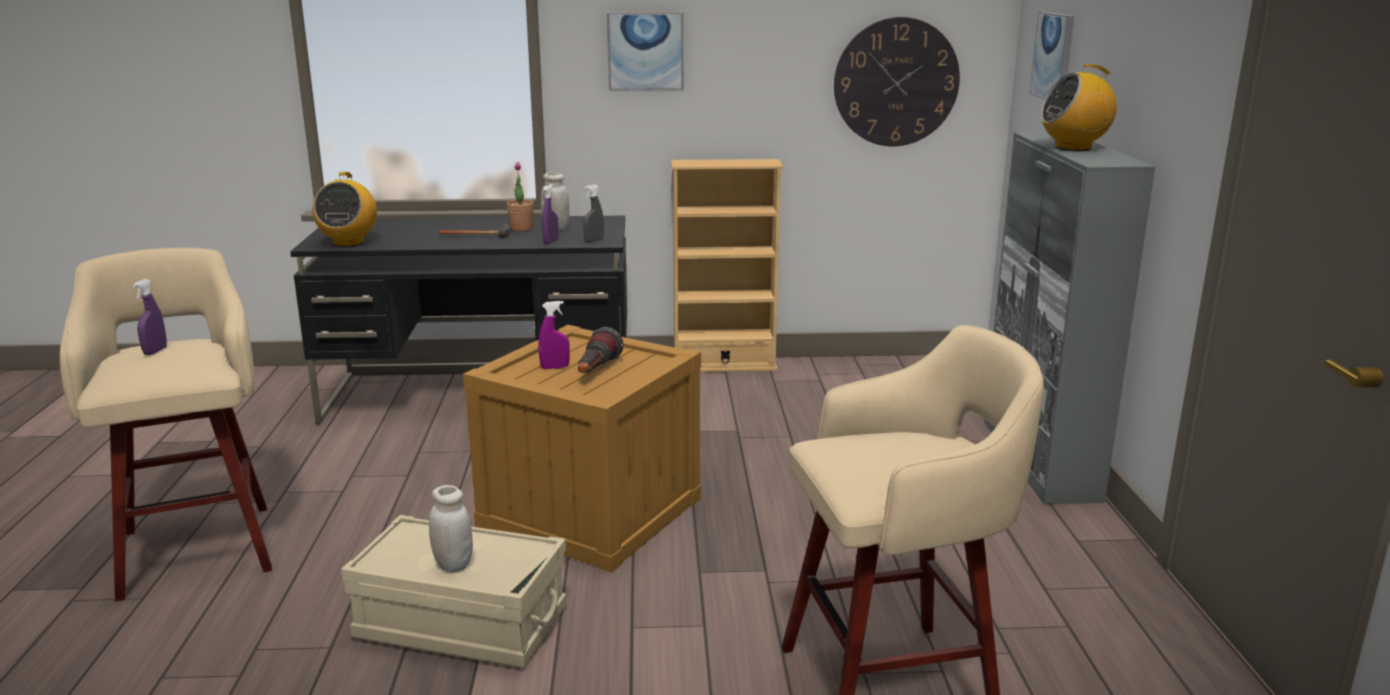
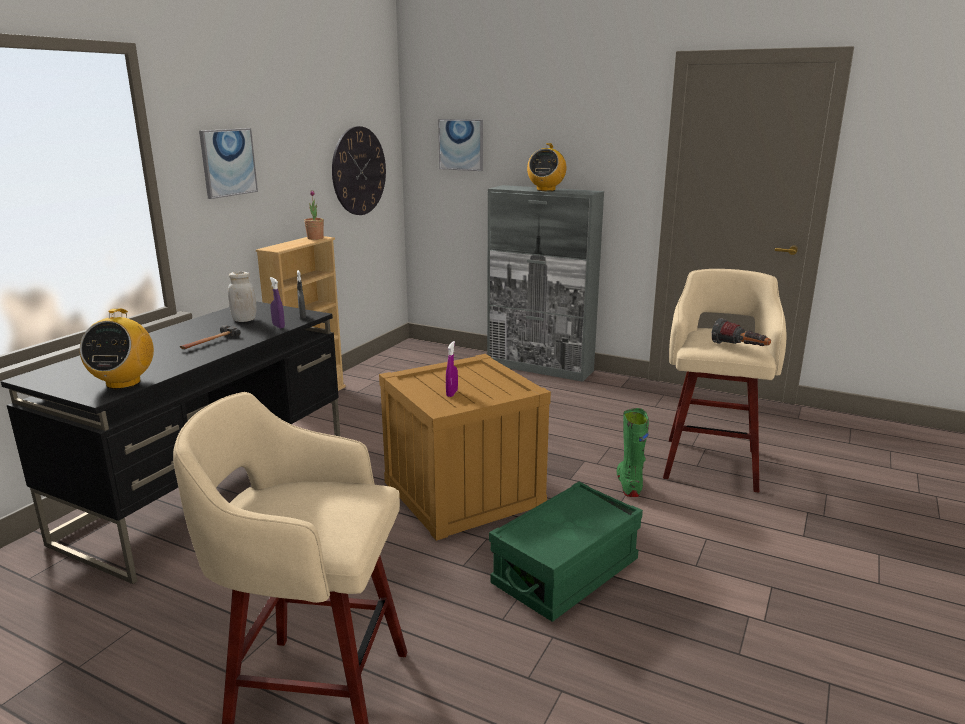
camera: 60 degrees left, 0 degrees up
(155, 351) = (282, 509): purple spray bottle -> none
(348, 242) = (123, 383): radio -> radio turned 60 degrees clockwise
(453, 564) = (578, 526): white jar -> none
(462, 624) = (565, 573): beige storage box -> green storage box
(521, 228) = (219, 327): potted plant -> potted plant (315, 238)
(596, 372) = (476, 384): flashlight -> flashlight (740, 348)
(731, 622) = (629, 484): none -> green boot

